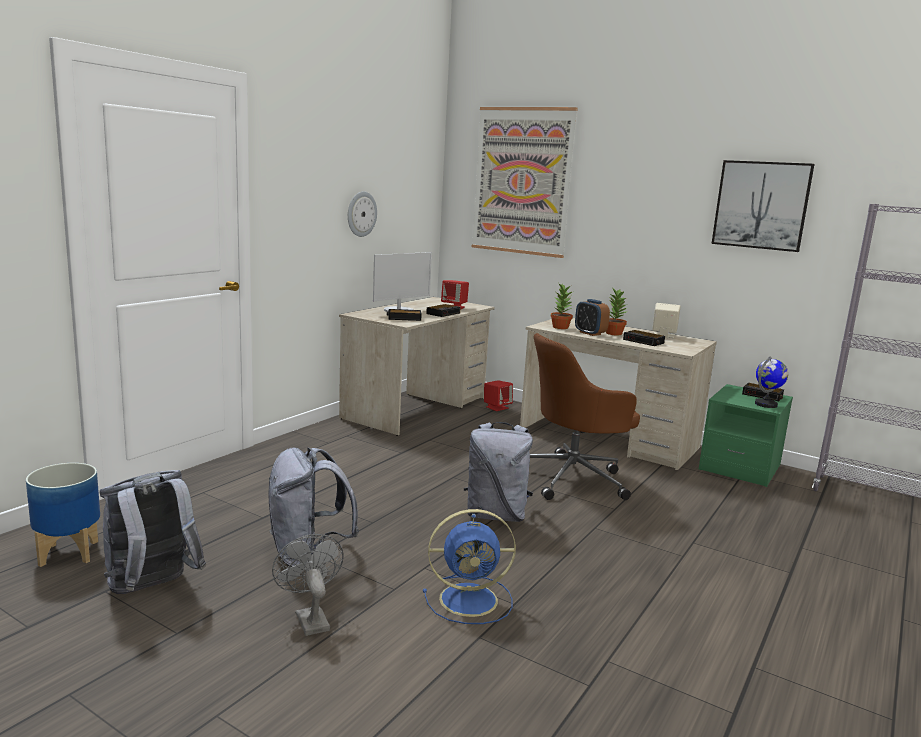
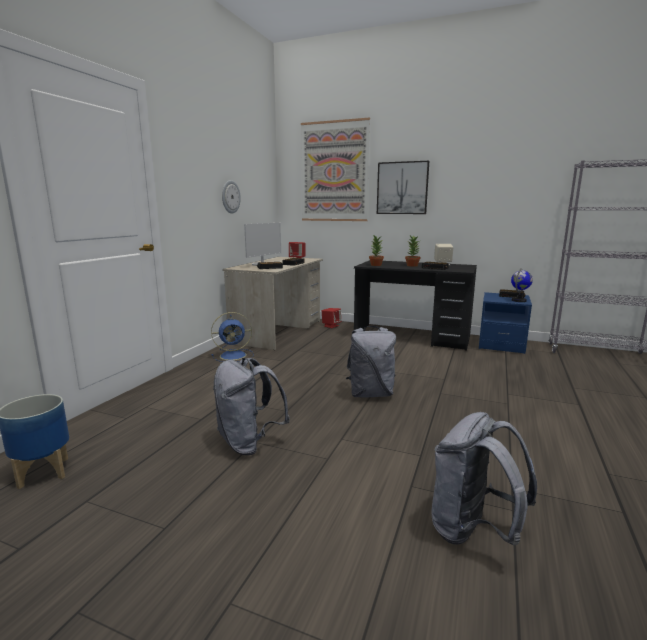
camera: 10 degrees left, 0 degrees up
(152, 589) = (128, 492): grey backpack -> grey backpack (472, 531)
(309, 618) = (273, 494): grey fan -> none
(471, 600) = (388, 457): blue fan -> blue fan (234, 355)
(573, 478) = (406, 363): brown office chair -> none
(590, 333) = (397, 266): alarm clock -> none
(608, 439) = (412, 337): beige desk -> black desk
(739, 468) = (501, 344): green nightstand -> blue nightstand
(761, 205) = (500, 172): picture -> picture (402, 188)

